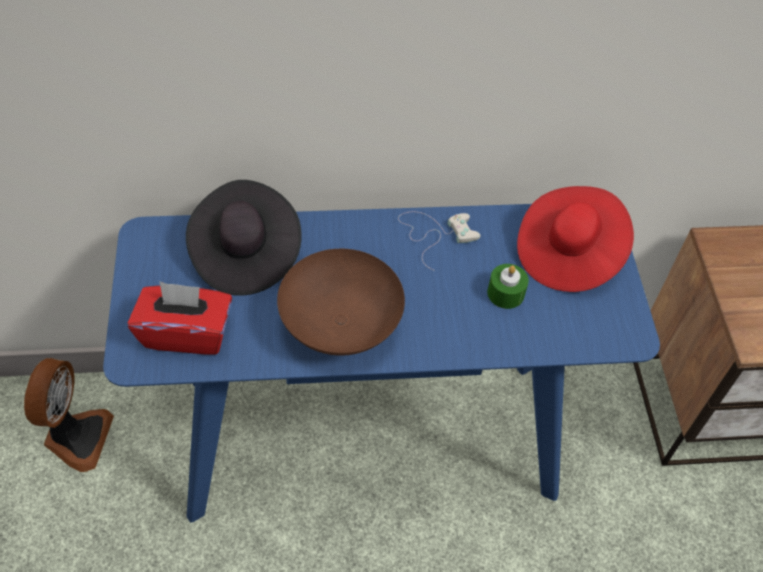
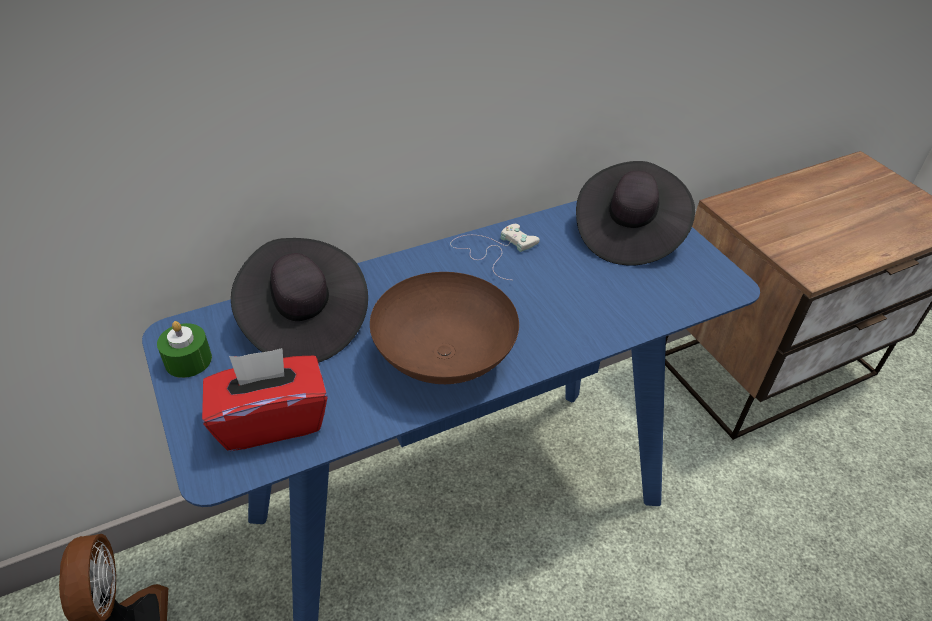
camera: 20 degrees left, 10 degrees down
(505, 293) = (592, 281): green candle -> green candle (188, 360)
(568, 254) = (627, 234): red hat -> black hat

